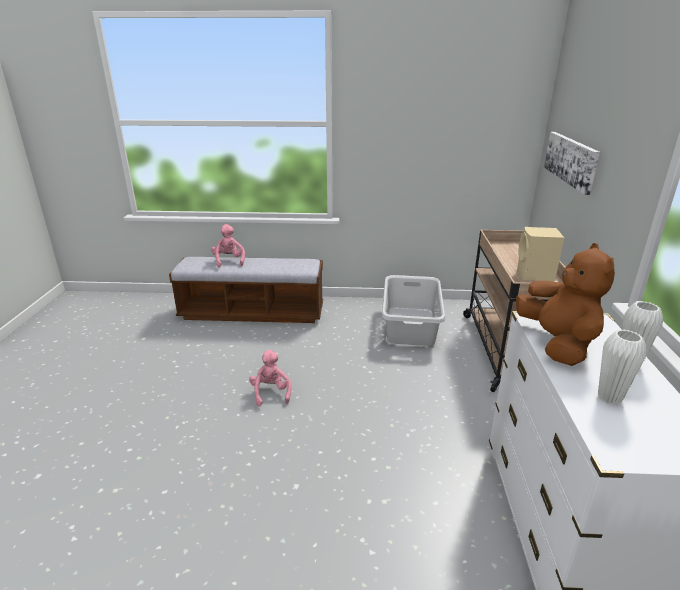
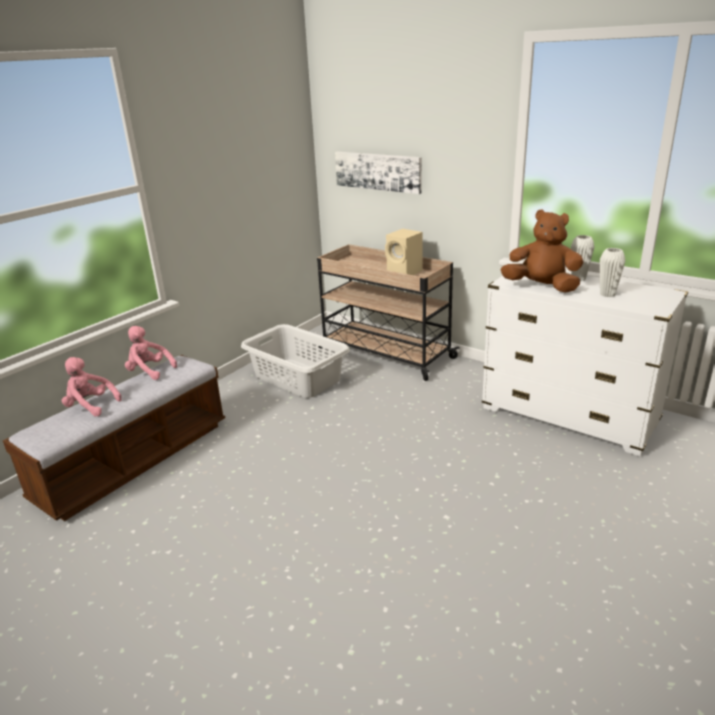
camera: 55 degrees left, 0 degrees up
(271, 393) = (304, 492): pink plush toy -> pink plush toy (149, 371)

